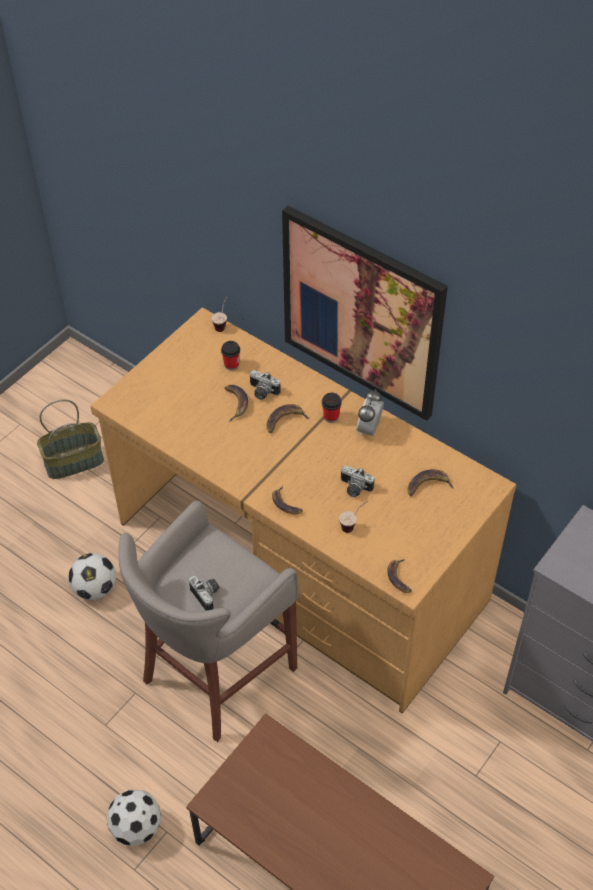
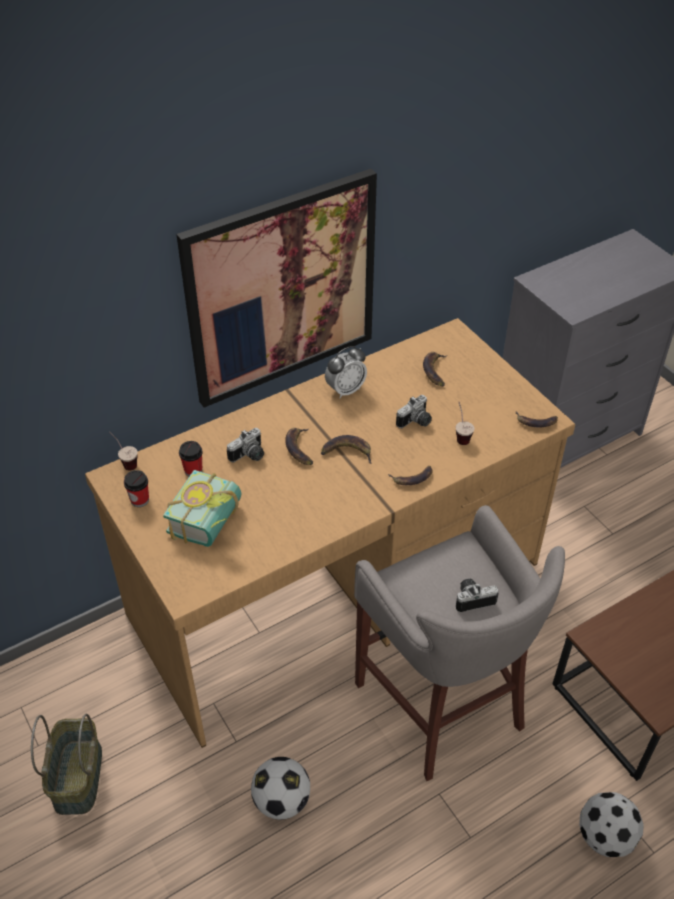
camera: 70 degrees left, 5 degrees down
(184, 394) = (212, 522): none -> book
(236, 403) = (252, 481): banana -> banana (347, 452)
(331, 417) = (314, 412): cup -> cup (139, 500)
(369, 429) = (345, 390): alarm clock -> alarm clock turned 75 degrees counterclockwise

